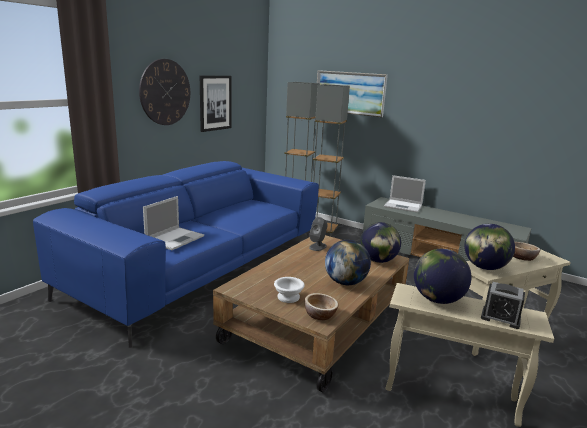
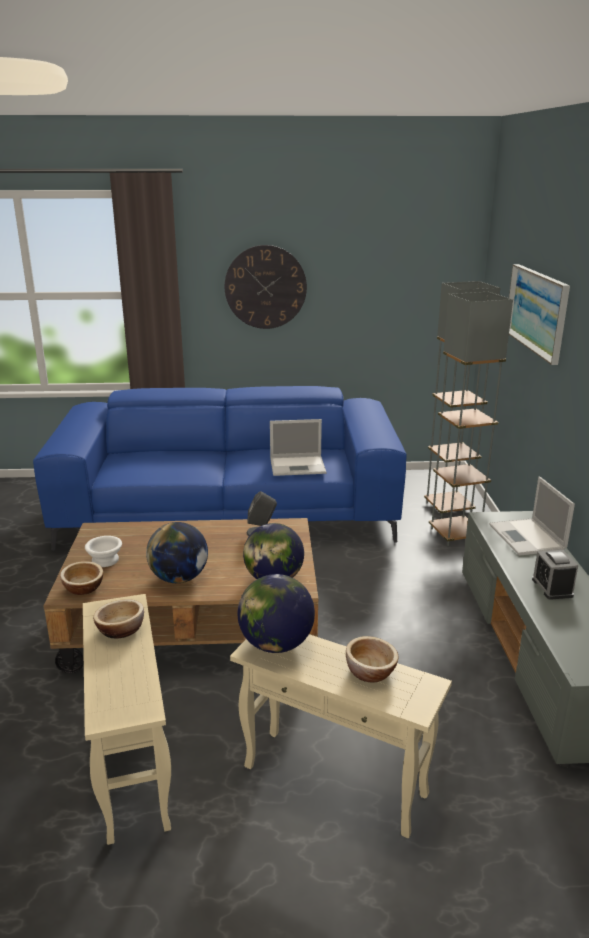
camera: 55 degrees right, 5 degrees up
(175, 238) = (155, 463): laptop -> laptop (298, 466)
(215, 103) = (357, 304): picture -> none
(438, 300) = (121, 630): globe -> bowl
(500, 318) = (109, 683): alarm clock -> alarm clock (552, 587)

